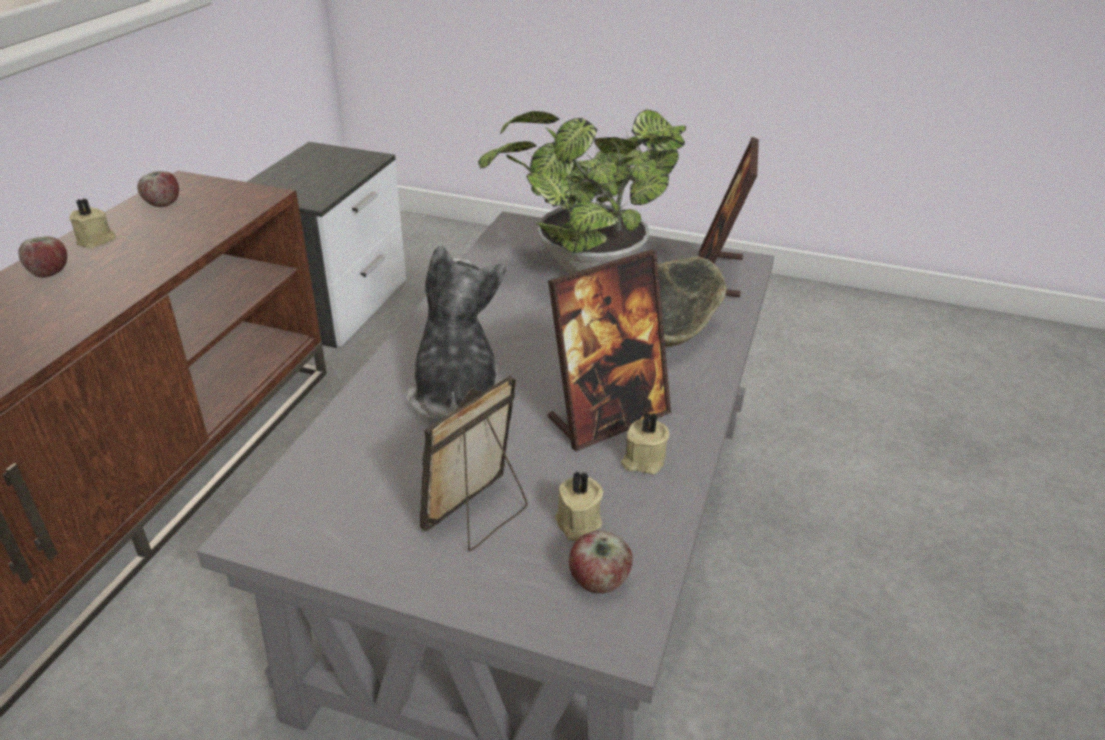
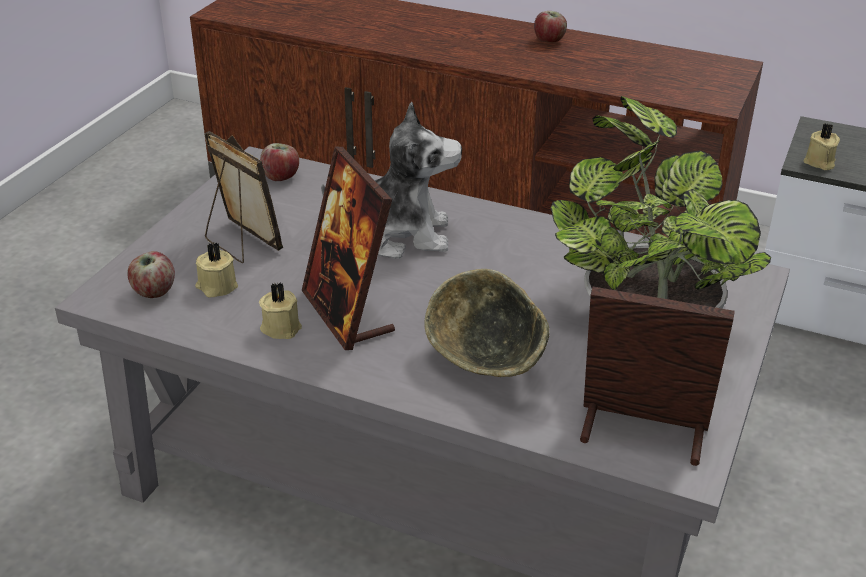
camera: 95 degrees right, 0 degrees up
(97, 240) = (605, 48): beige candle -> beige candle (819, 163)
(163, 203) = (684, 63): apple -> apple (281, 177)

